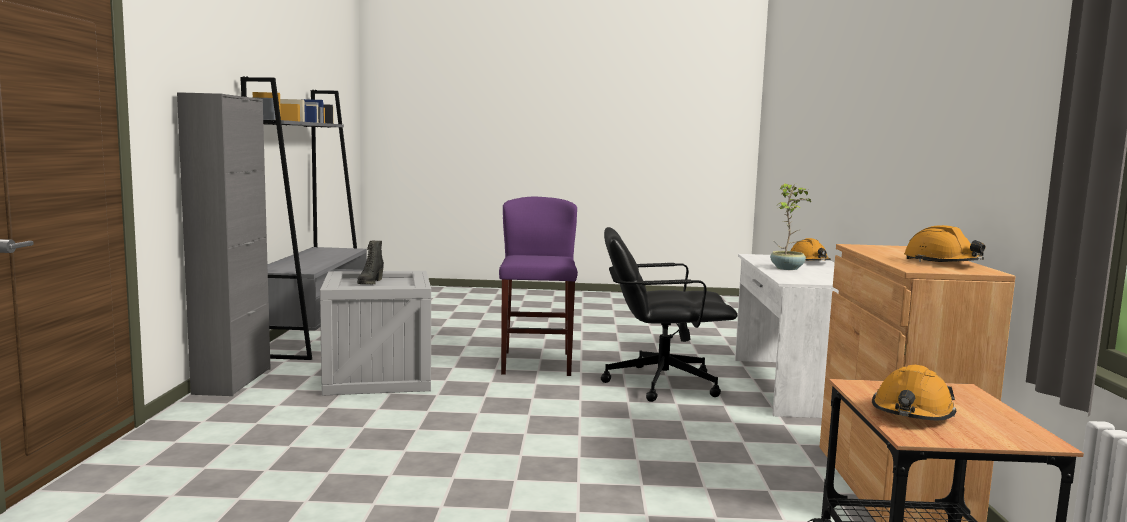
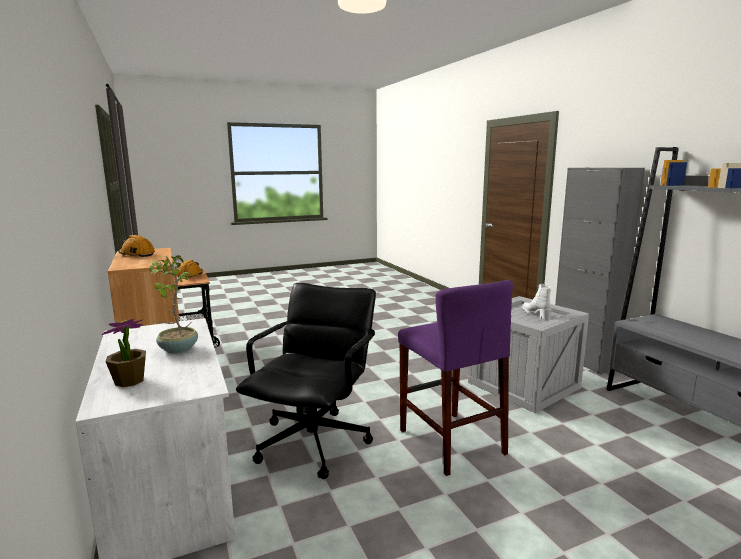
camera: 155 degrees right, 5 degrees up
(370, 283) = (536, 315): black boot -> white boot
(660, 384) = (314, 442): black office chair -> black office chair turned 45 degrees counterclockwise
(809, 262) = (129, 381): orange hard hat -> potted plant

